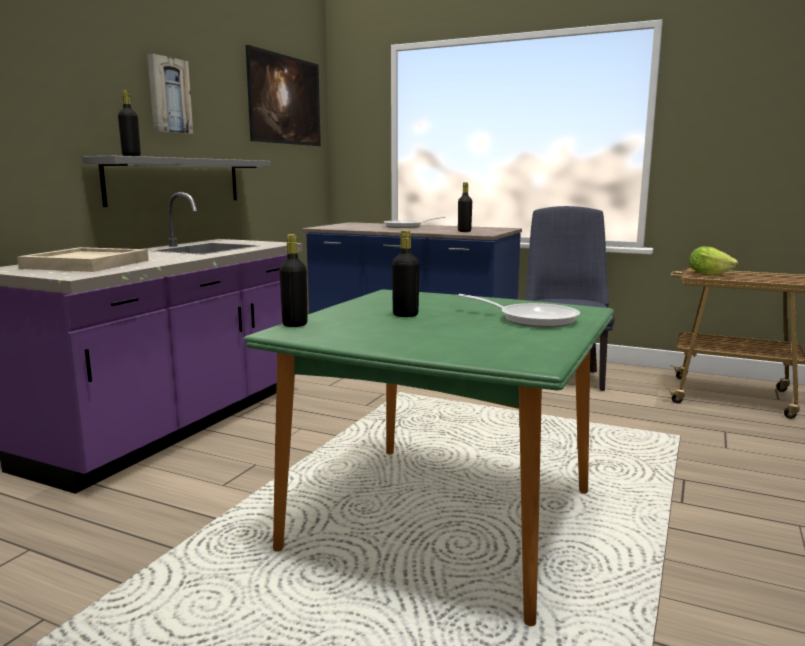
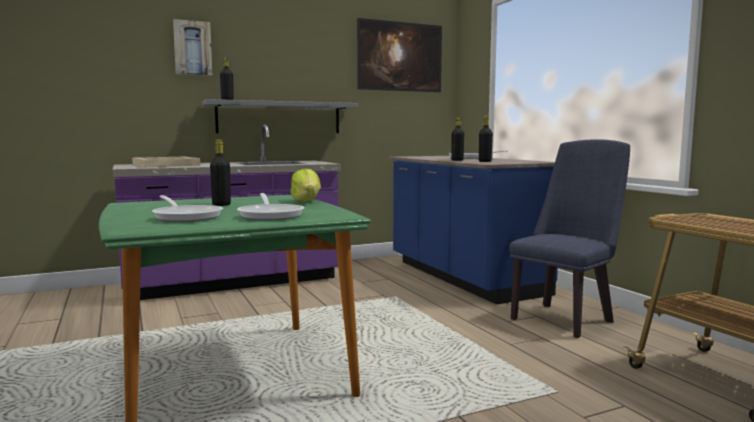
camera: 40 degrees right, 5 degrees down
(168, 95) = (277, 59): picture -> picture (192, 48)
(295, 324) = (150, 201): black bottle -> black bottle (457, 160)
(474, 336) = (186, 217): none -> frying pan
(708, 274) = (701, 220): lettuce -> lettuce (306, 201)

